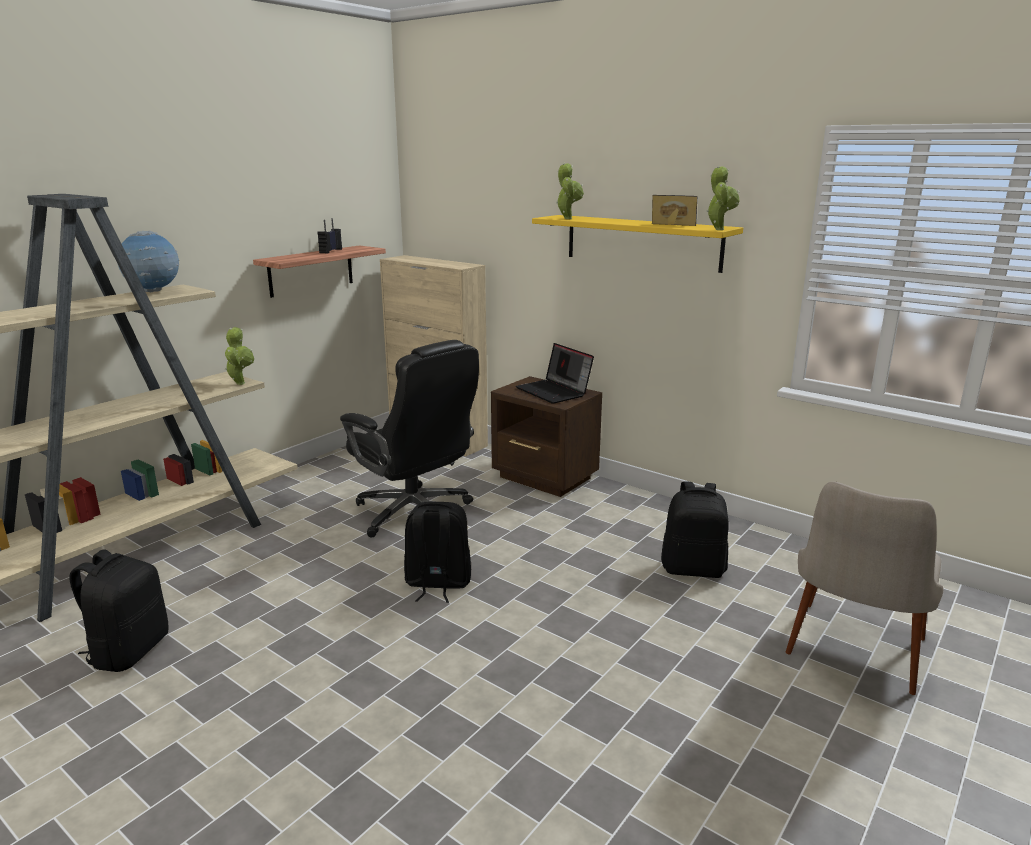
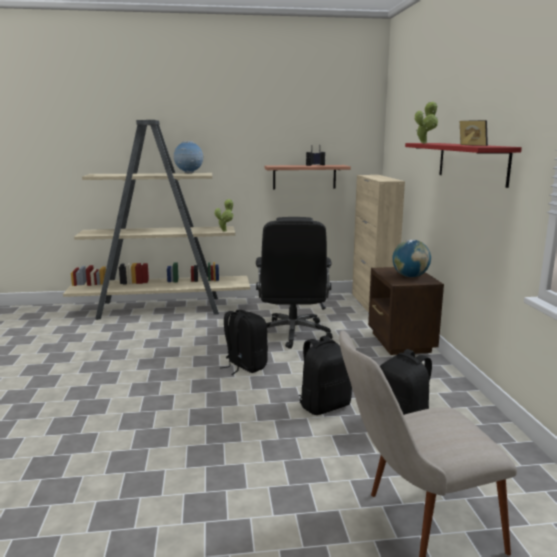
camera: 45 degrees right, 5 degrees down
(129, 650) = (100, 339): black backpack -> black backpack (324, 405)
(554, 392) = (410, 276): laptop -> globe
(642, 242) = (471, 162): yellow shelf -> red shelf
(718, 229) = (485, 146): potted plant -> none

